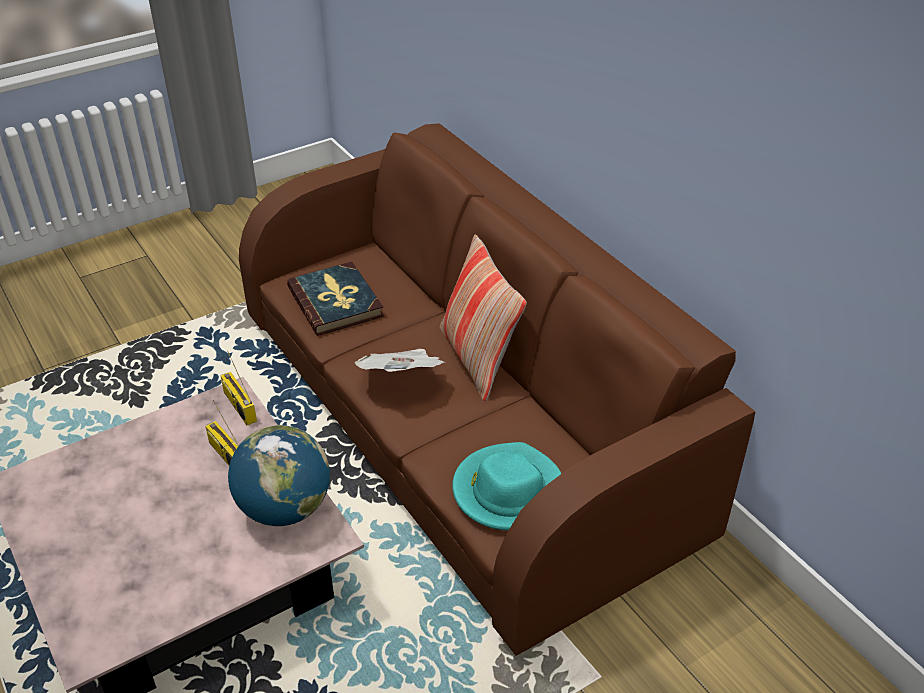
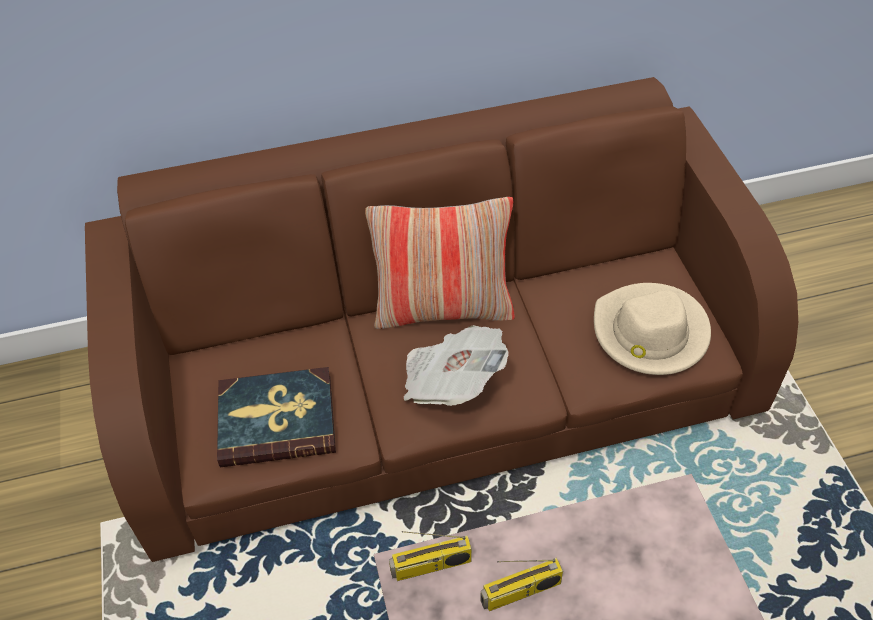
camera: 70 degrees left, 10 degrees up
(284, 508) = (624, 541): globe -> none
(507, 491) = (650, 333): turquoise hat -> beige hat

